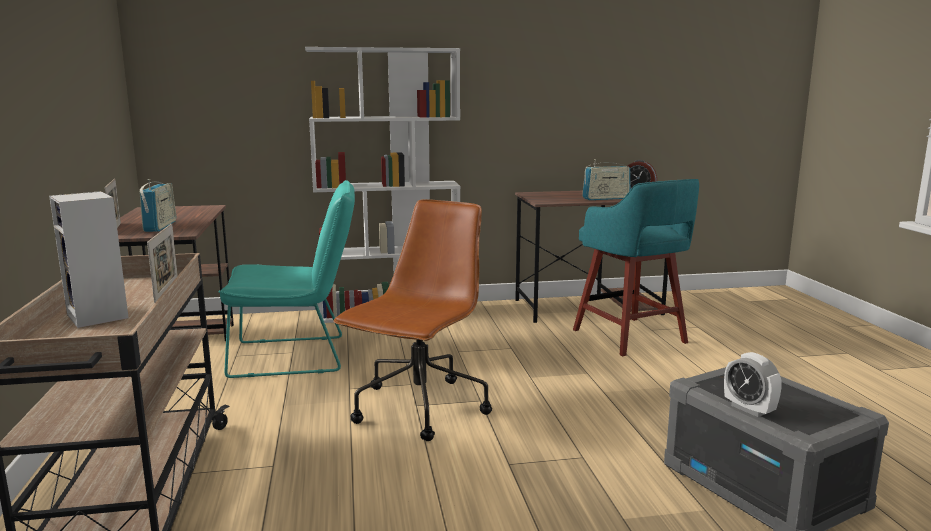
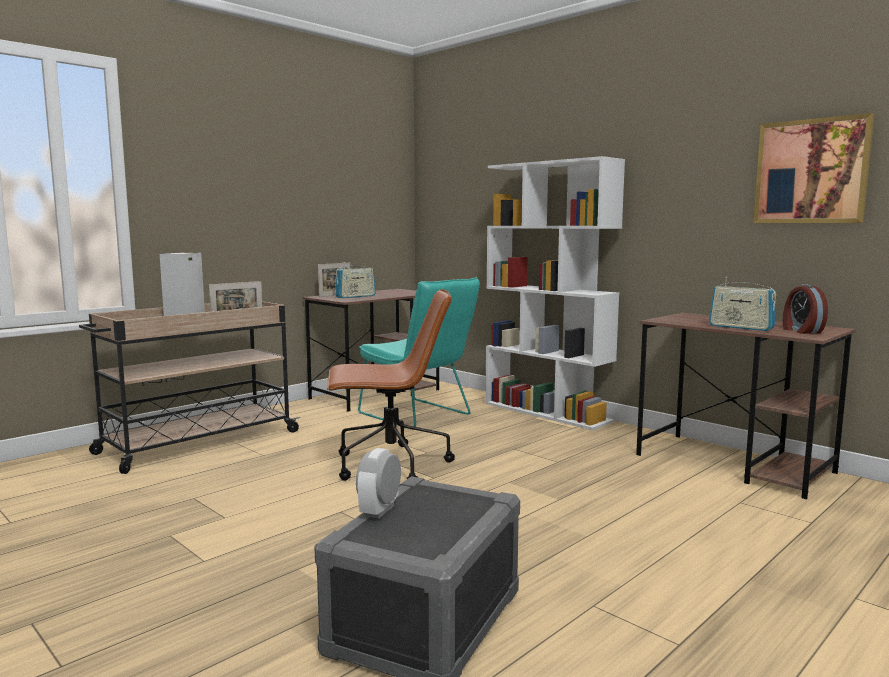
camera: 55 degrees right, 5 degrees down
(610, 72) = (811, 171): none -> picture
(631, 337) = (692, 498): turquoise stool -> none

